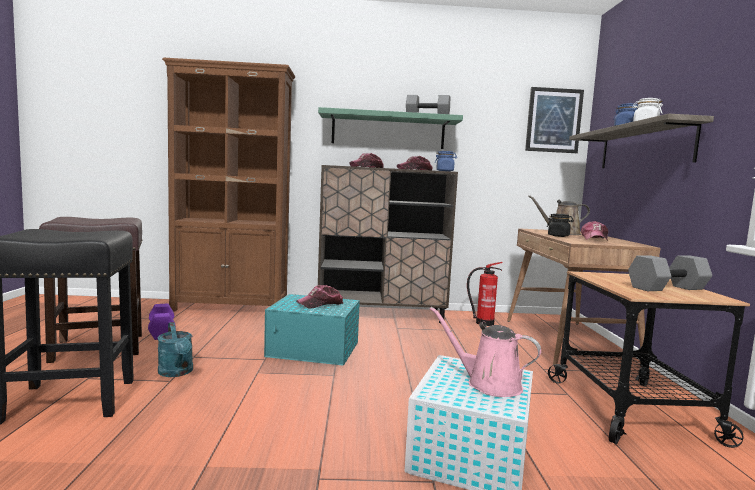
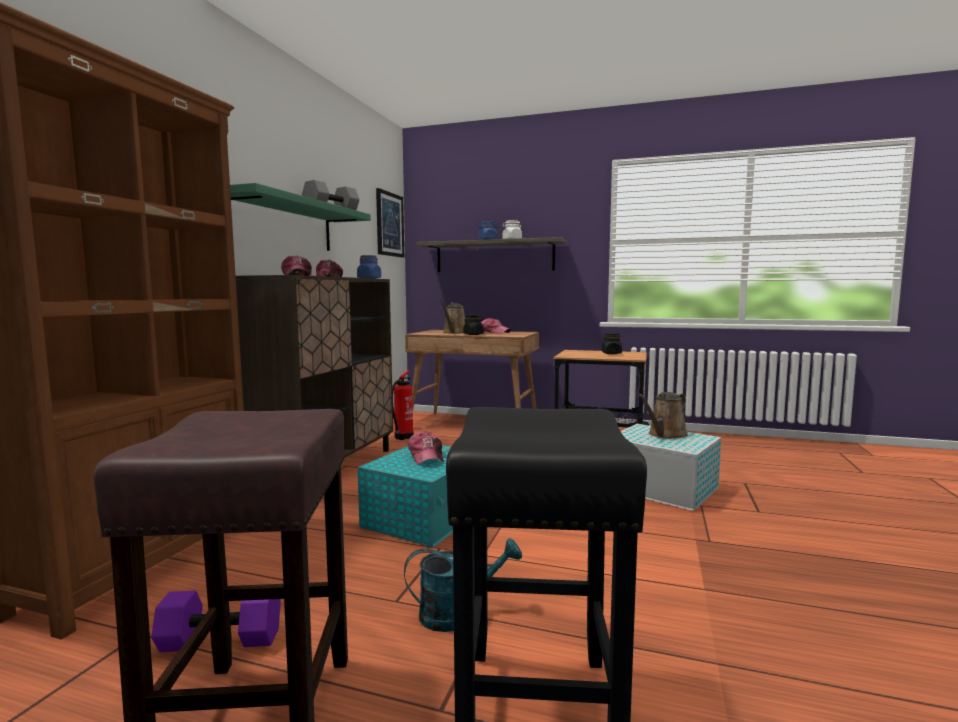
camera: 70 degrees left, 0 degrees up
(488, 384) = (665, 435): pink watering can -> brown watering can
(667, 288) = (611, 353): grey dumbbell -> black jar

